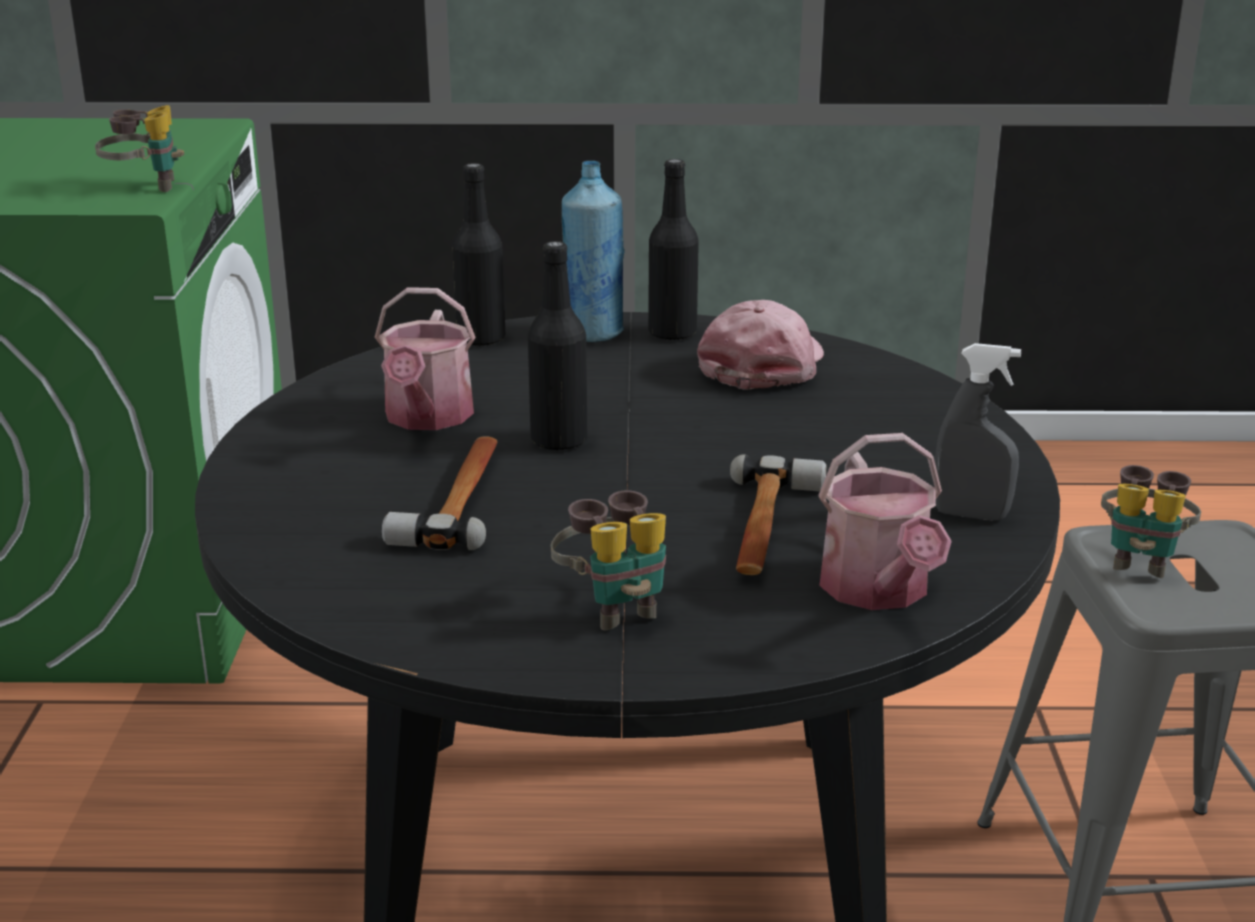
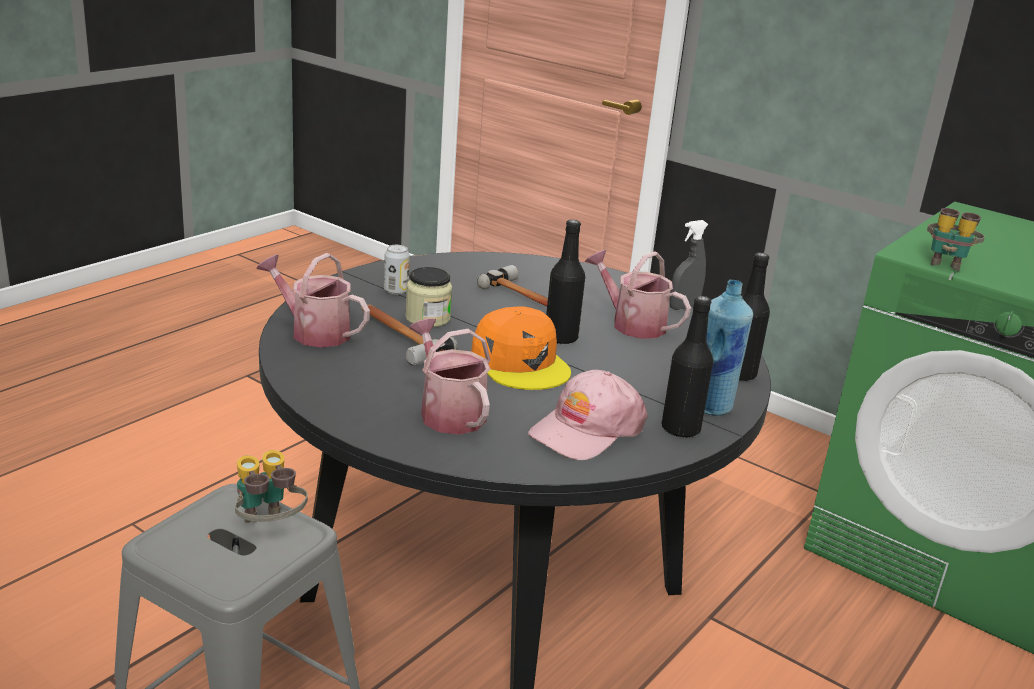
camera: 125 degrees right, 0 degrees up
(615, 607) = (396, 290): binoculars -> can
(668, 538) = (428, 318): none -> jar
(681, 437) = (520, 363): none -> orange cap
(764, 364) = (586, 430): pink cap -> pink cap turned 75 degrees clockwise
(875, 429) = (448, 412): none -> watering can
(970, 515) = (325, 381): grey spray bottle -> grey spray bottle (683, 307)

